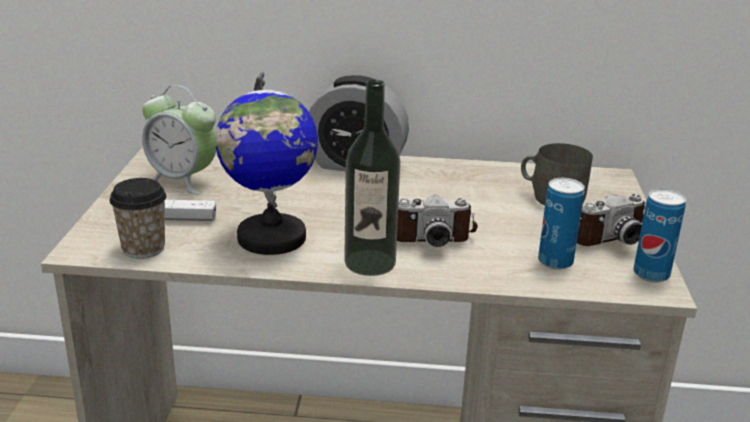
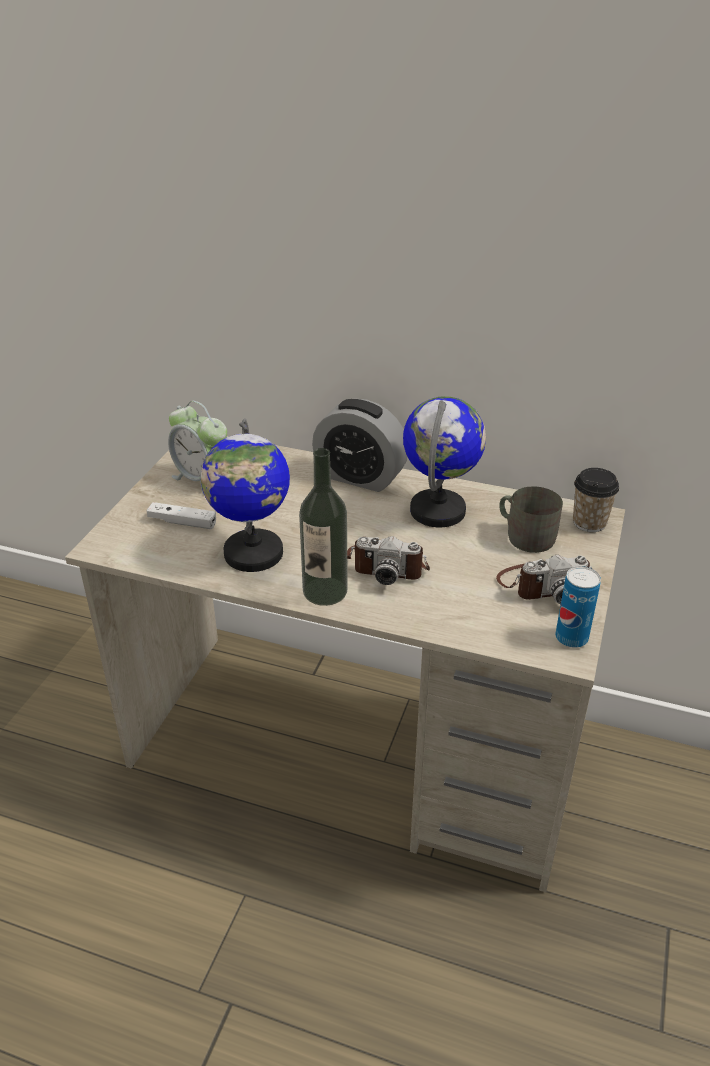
camera: 15 degrees right, 10 degrees up
(143, 248) = (147, 552): cup -> cup (589, 523)
(453, 185) = (438, 511): none -> globe
(555, 262) = (489, 612): can -> none

